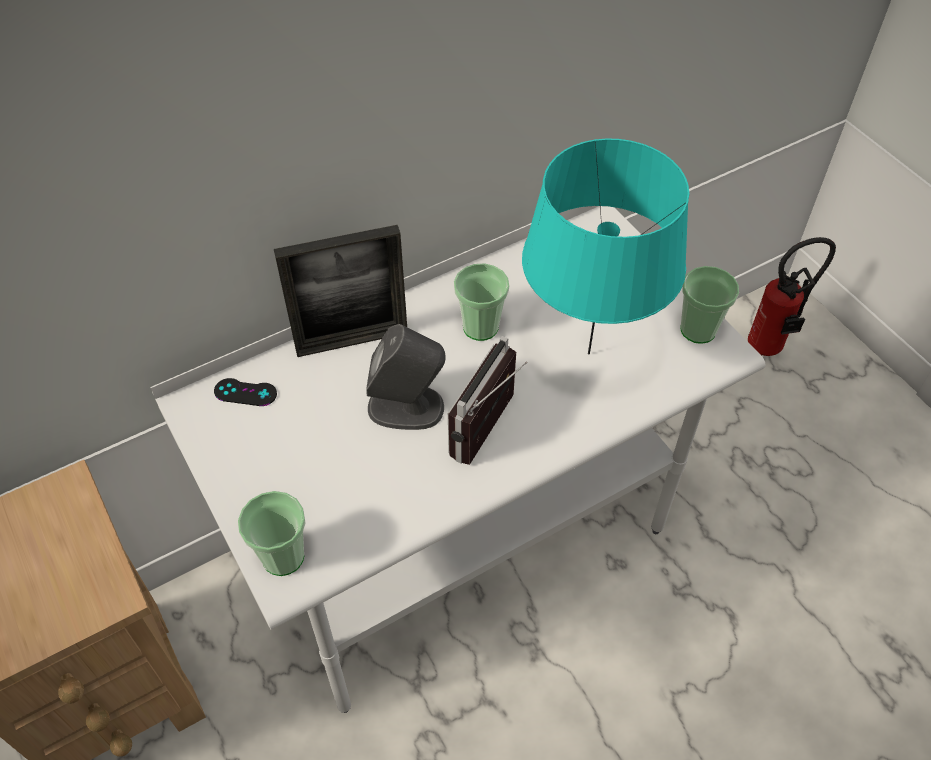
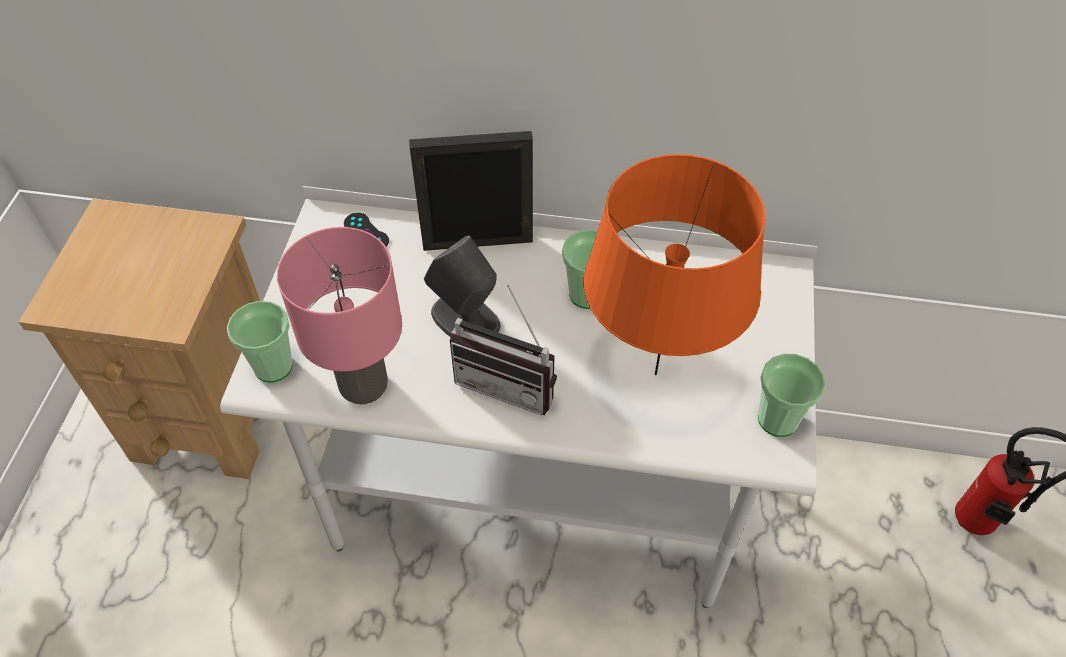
camera: 40 degrees right, 0 degrees up
(351, 341) = (478, 242): picture frame -> picture frame turned 150 degrees clockwise
(383, 517) = (366, 388): none -> pink table lamp
(492, 432) = (510, 382): radio -> radio turned 135 degrees counterclockwise
(588, 354) = (654, 374): turquoise table lamp -> orange table lamp

